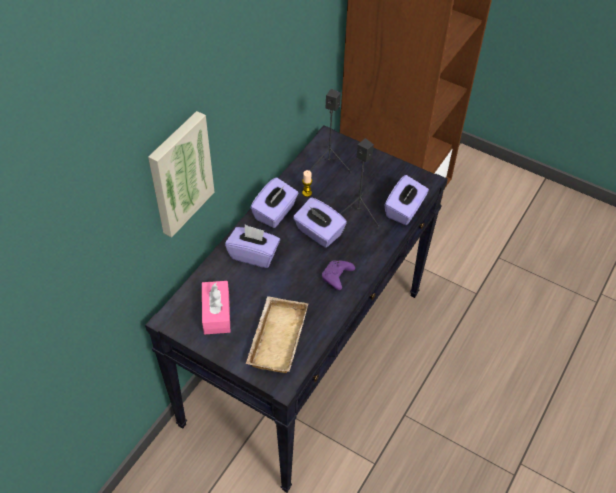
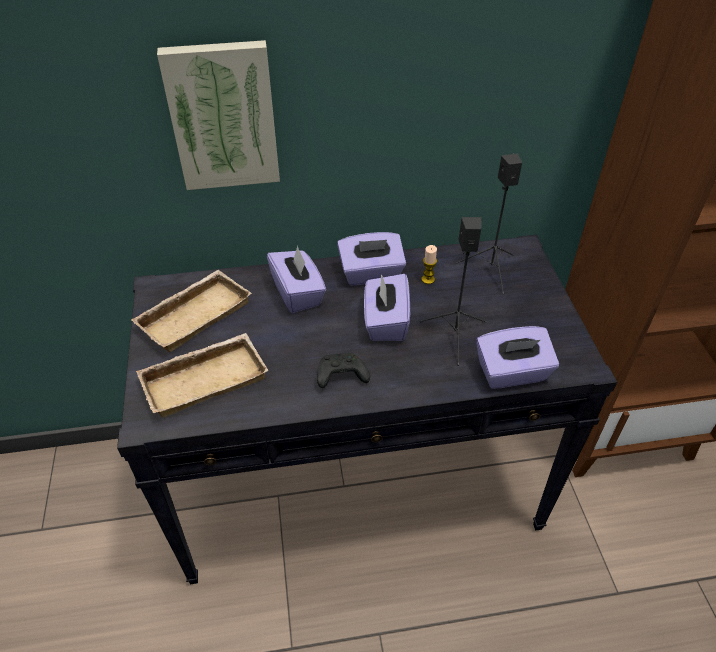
camera: 50 degrees right, 5 degrees down
(216, 313) = (194, 314): pink tissue box -> beige tray
(337, 278) = (340, 376): purple game controller -> black game controller

